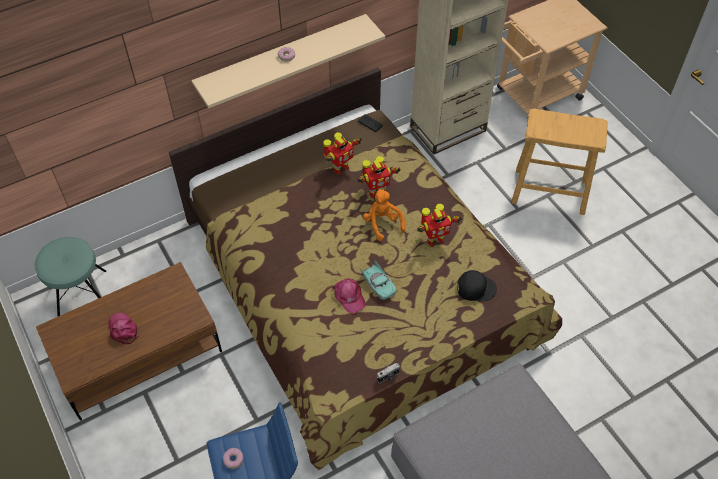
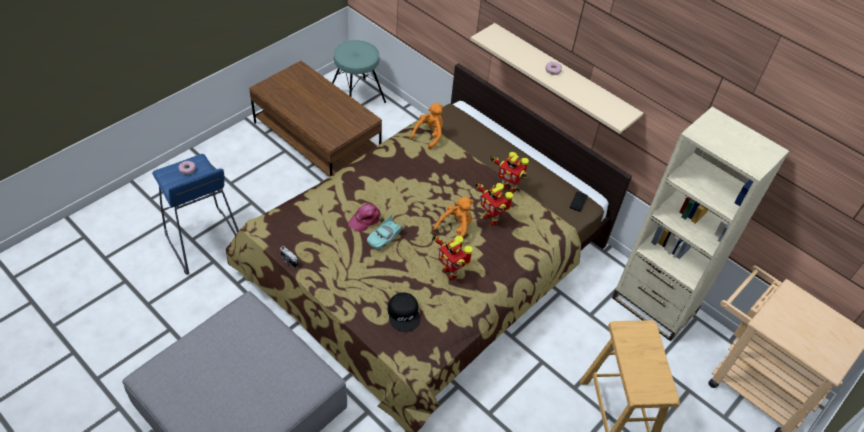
camera: 70 degrees right, 5 degrees down
(123, 330) = (309, 103): pink cap -> none
(244, 215) = (429, 135): none -> orange plush toy

